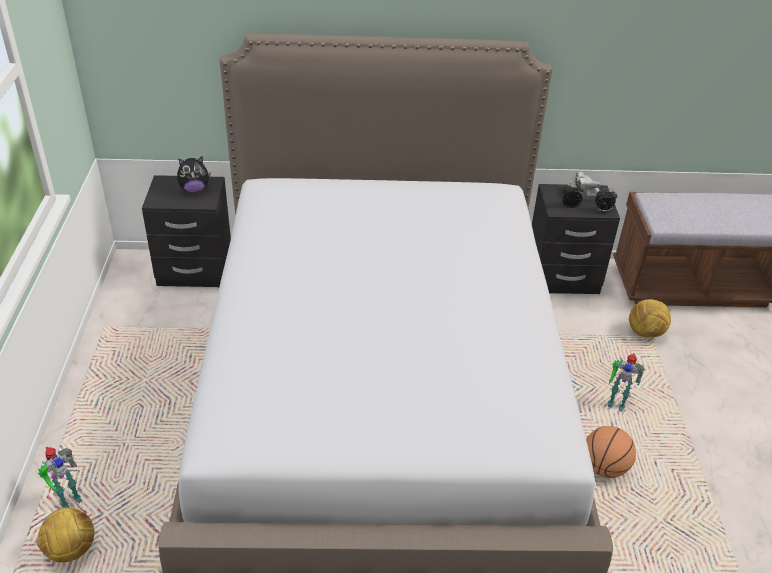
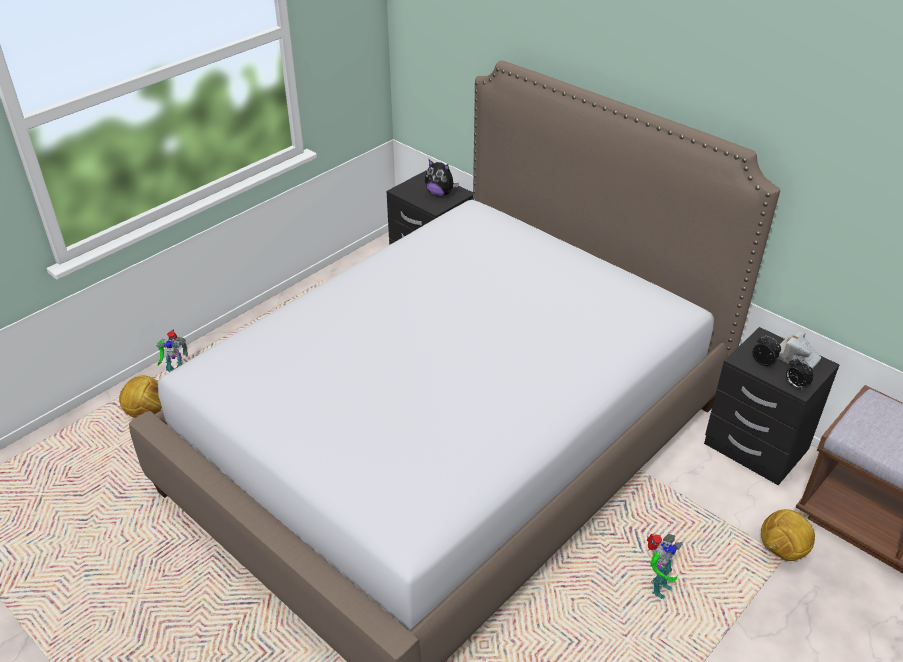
camera: 45 degrees right, 0 degrees up
(604, 468) = (571, 631): basketball -> none
(615, 404) = (657, 589): toy robot -> toy robot turned 120 degrees counterclockwise

